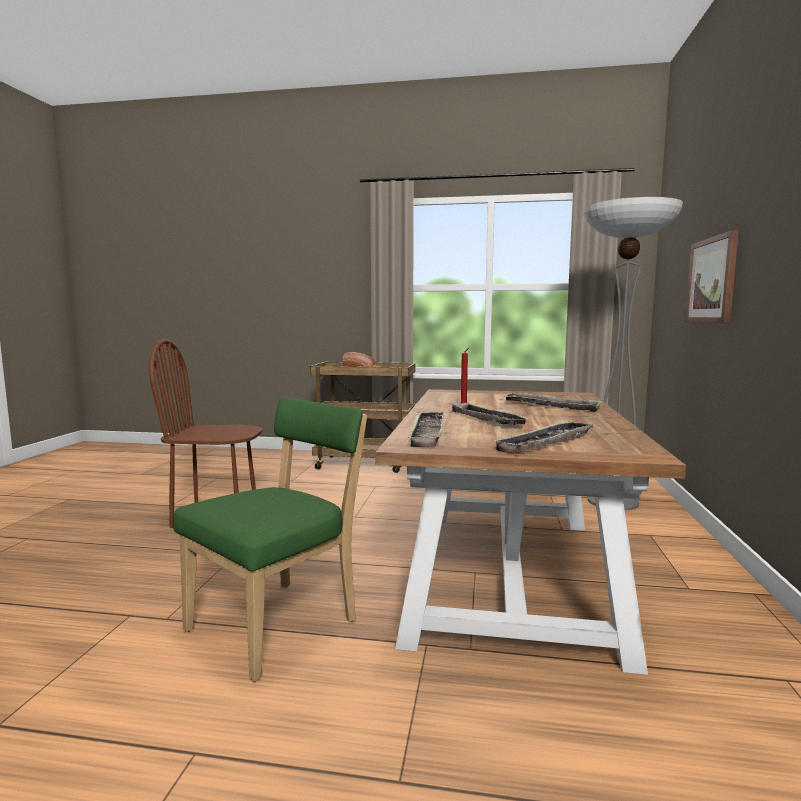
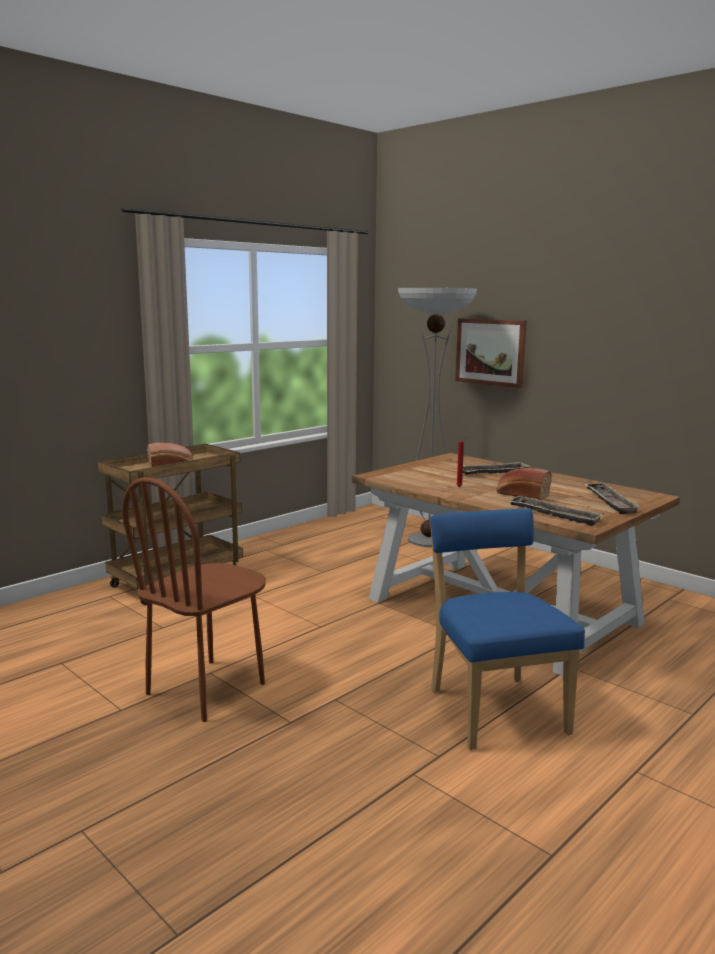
camera: 55 degrees left, 5 degrees up
(279, 622) = (494, 708): green chair -> blue chair
(485, 419) = (521, 494): tray -> bread

